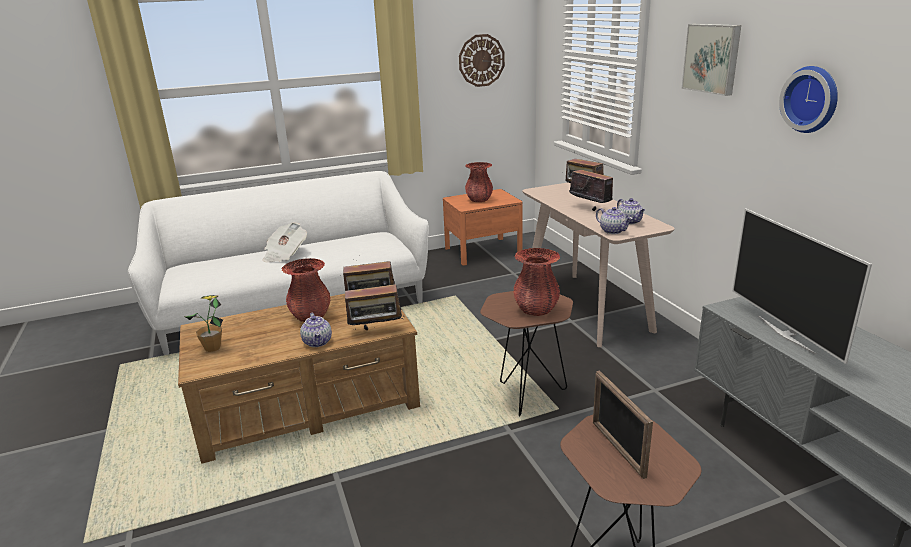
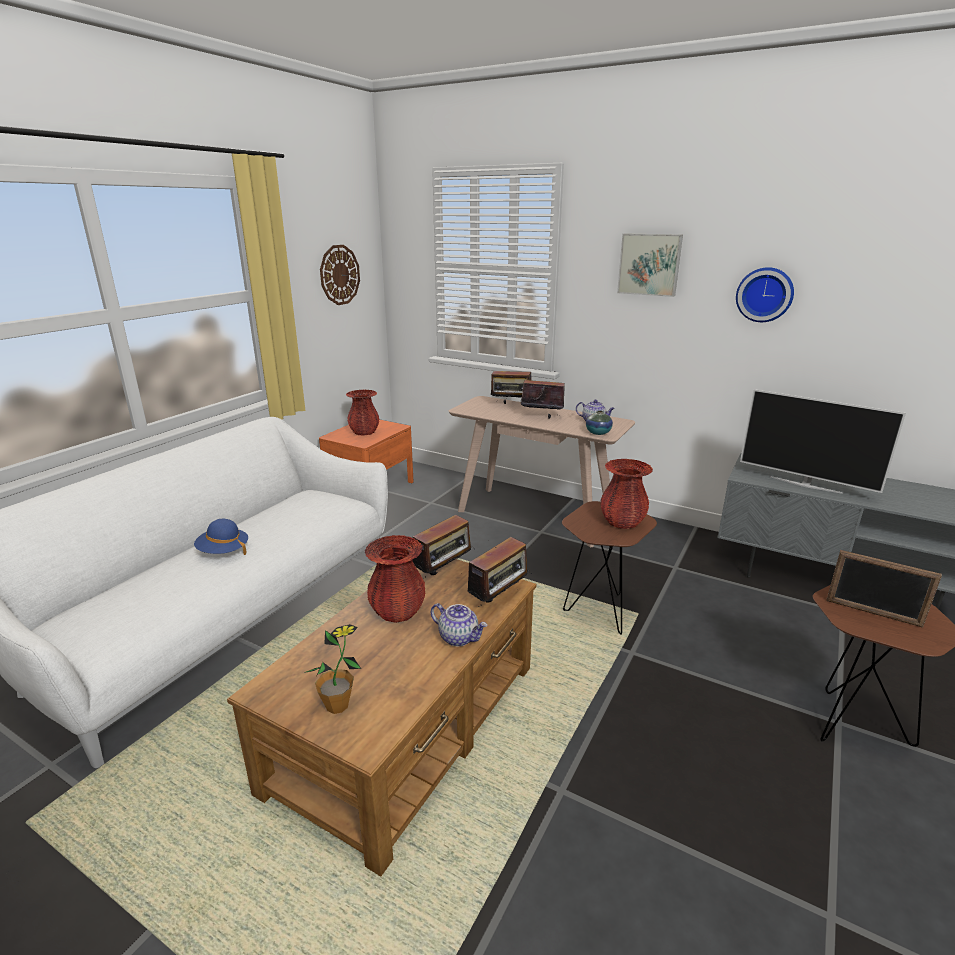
camera: 40 degrees left, 0 degrees up
(285, 254) = (223, 551): newspaper -> blue hat
(613, 231) = (598, 433): teapot -> vase

